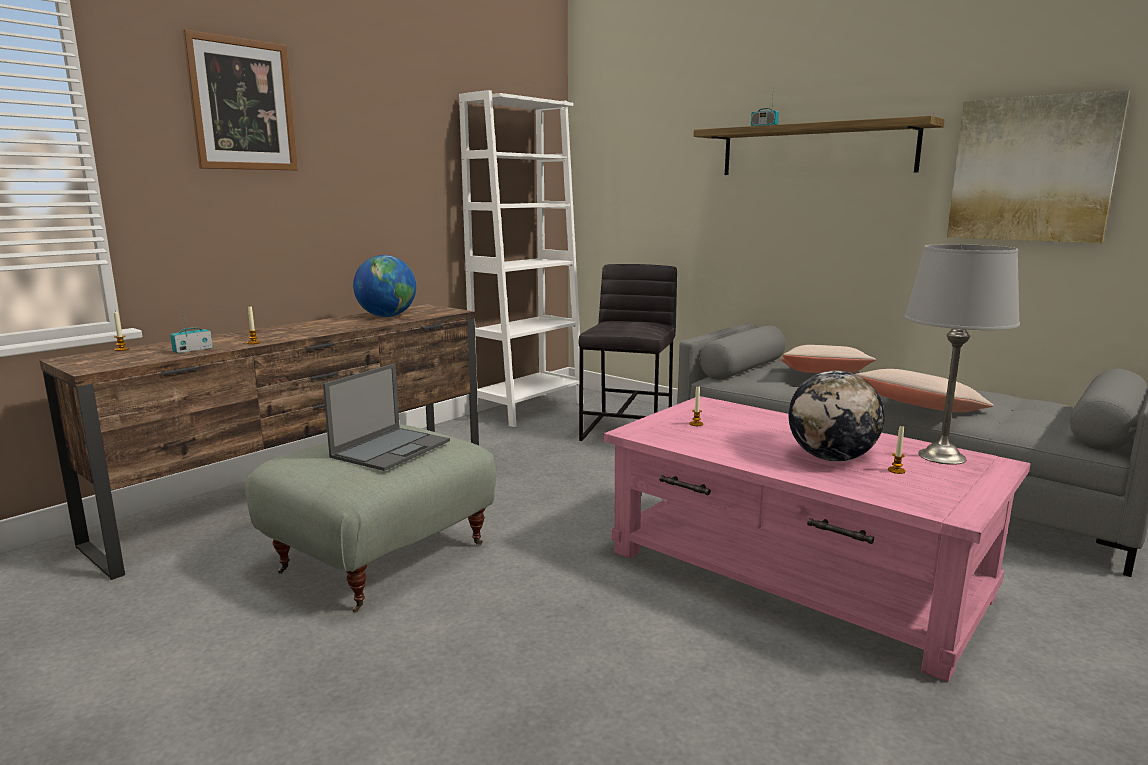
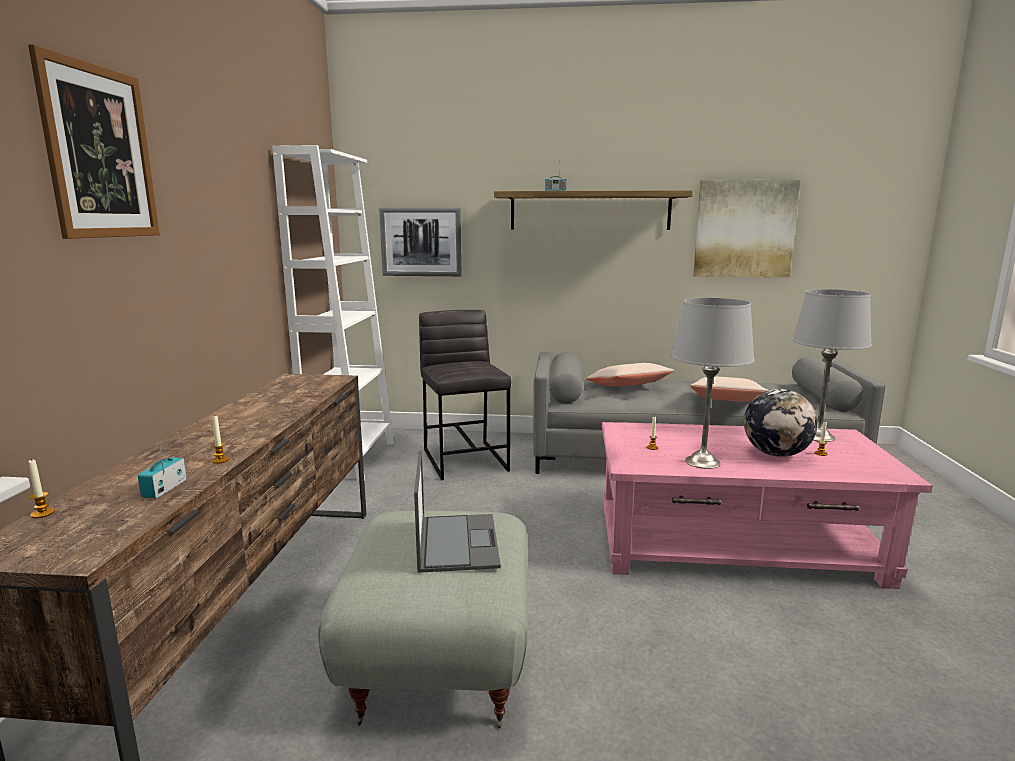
camera: 35 degrees left, 0 degrees up
(386, 316) = (284, 396): globe -> none
(636, 190) = (421, 242): none -> picture
(720, 445) = (702, 462): none -> grey table lamp

